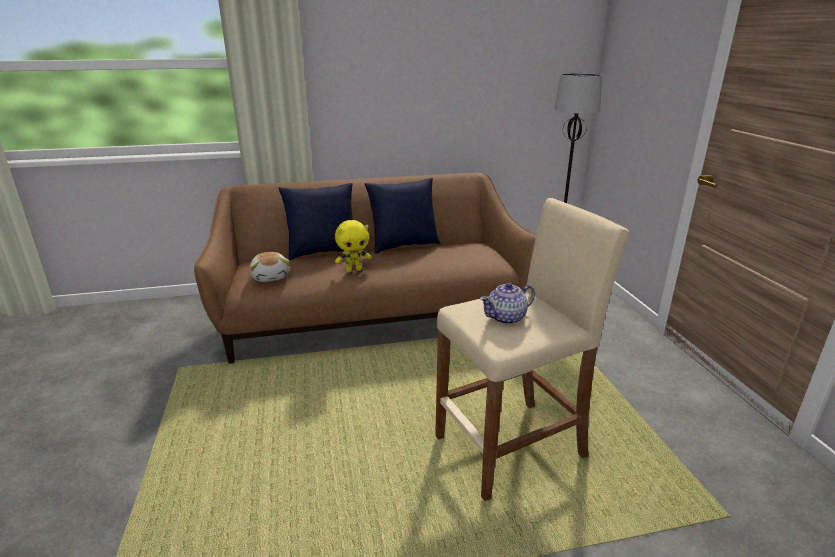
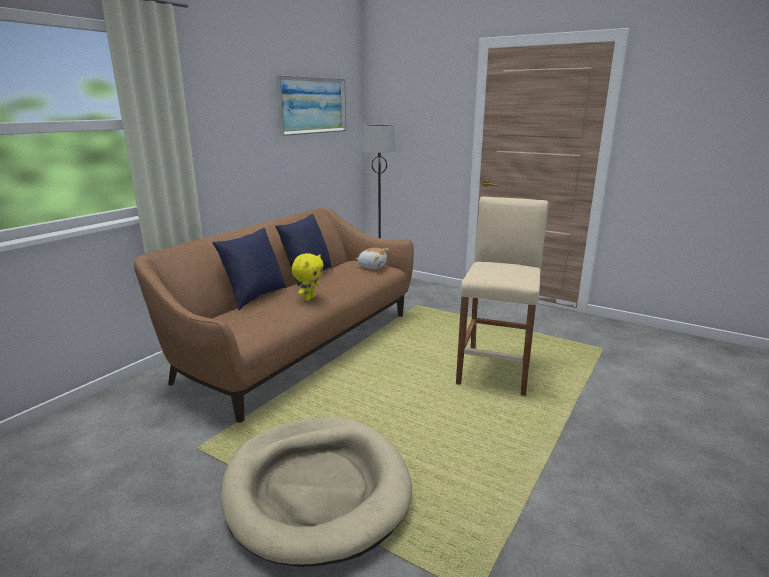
camera: 45 degrees left, 5 degrees down
(175, 453) = (316, 489): none -> beige dog bed
(271, 277) = (254, 323): plush toy -> plush toy (372, 266)
(499, 45) = (312, 105): none -> picture
(506, 318) = (506, 271): teapot -> none

